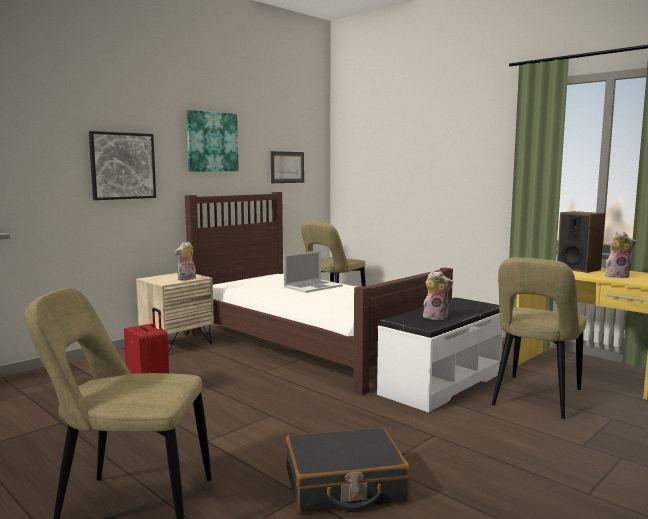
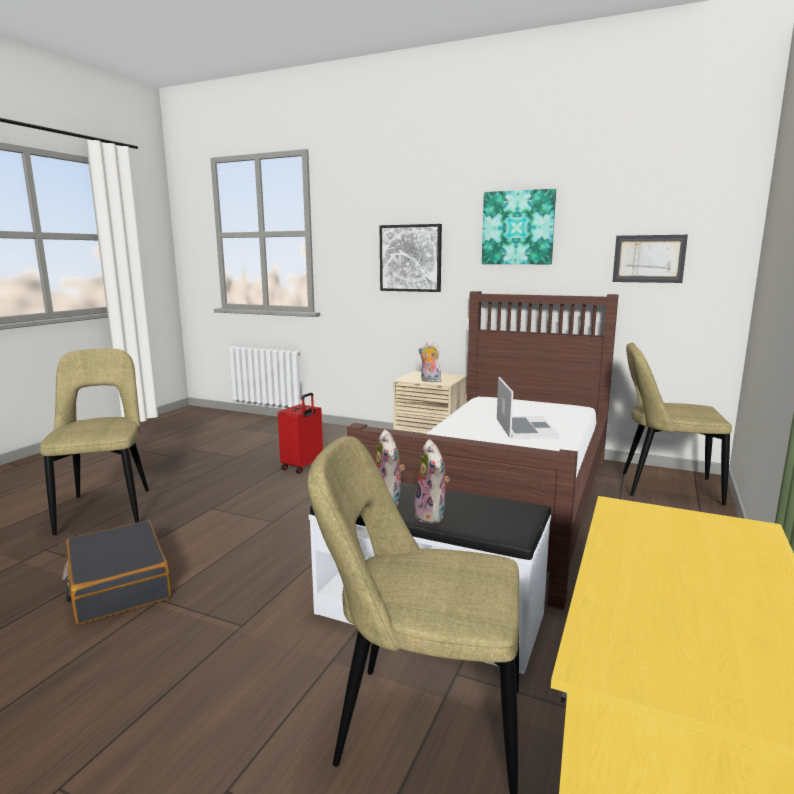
camera: 70 degrees right, 5 degrees up
(313, 286) = (525, 428): laptop -> laptop turned 120 degrees counterclockwise
(578, 269) = (714, 562): speaker -> none
(617, 276) = (669, 617): plush toy -> plush toy (432, 515)

